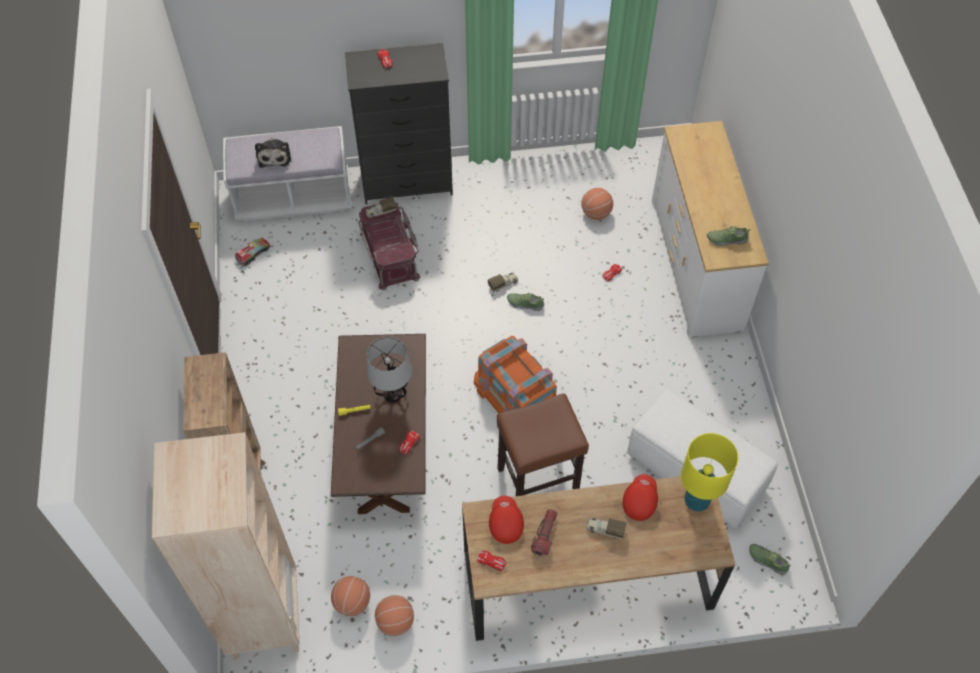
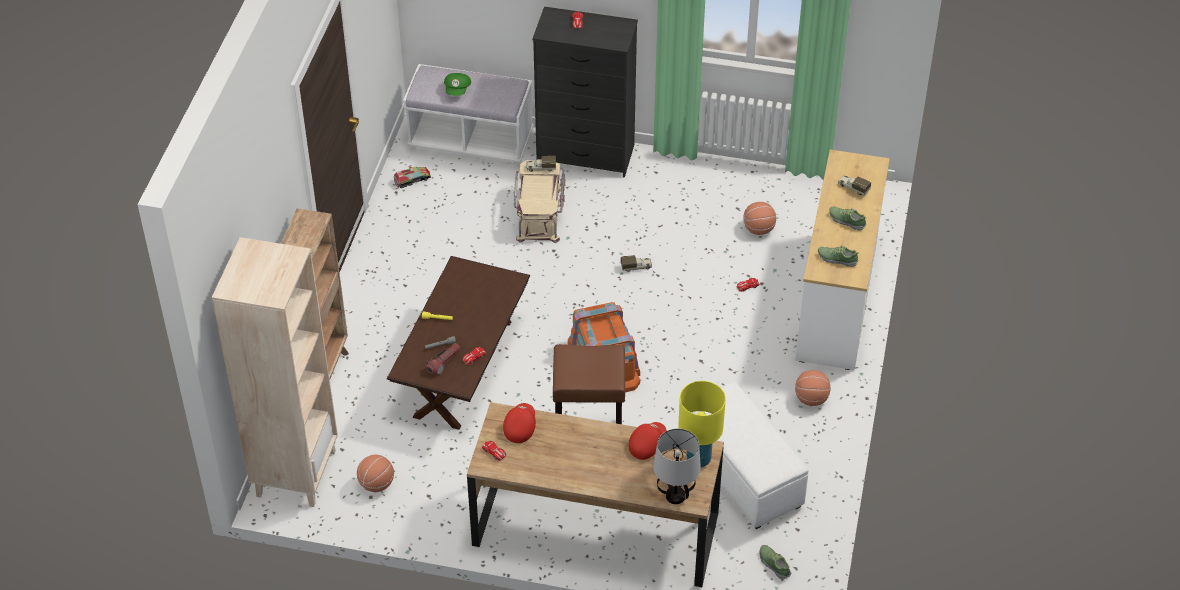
camera: 20 degrees right, 10 degrees down
(274, 155) = (457, 90): plush toy -> green cap
(390, 255) = (540, 214): red storage box -> beige storage box
(393, 394) = (477, 315): table lamp -> table lamp (676, 496)
(396, 621) = (408, 510): basketball -> basketball (811, 399)
(525, 303) = (649, 289): shoe -> shoe (847, 221)
(545, 535) = (550, 446): flashlight -> flashlight (443, 362)
(605, 530) = (604, 457): toy truck -> toy truck (853, 188)

